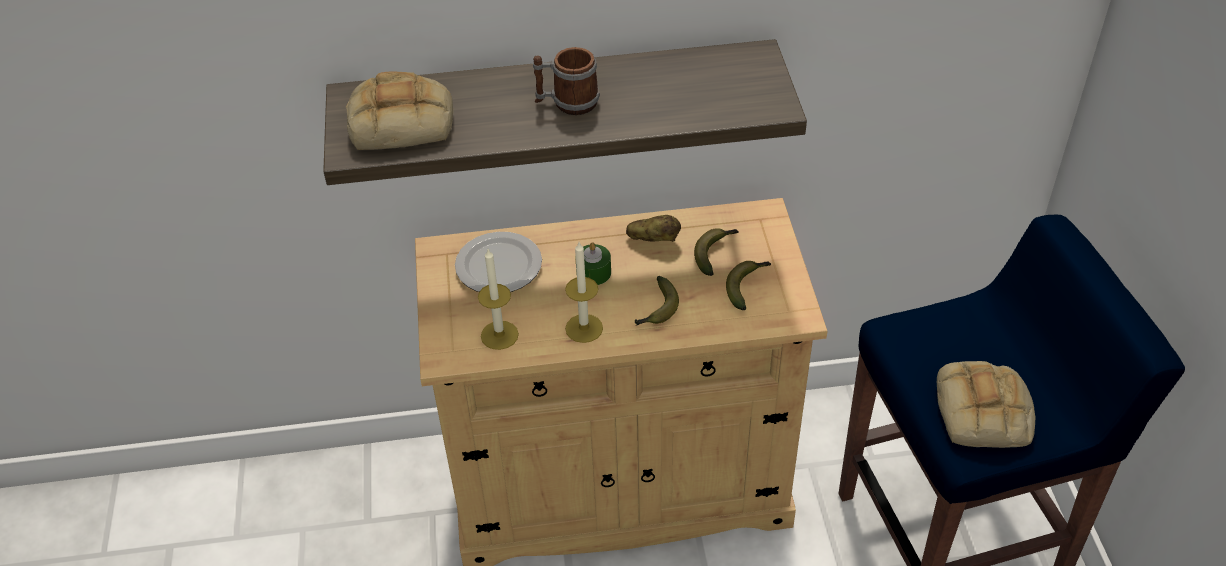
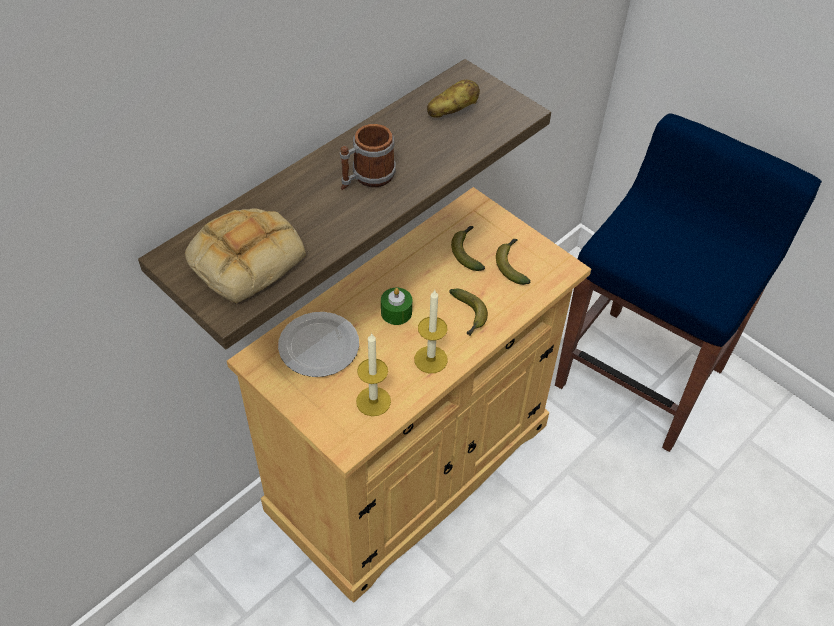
camera: 40 degrees left, 5 degrees up
(654, 239) = (415, 263): potato -> potato (452, 111)
(984, 413) = (706, 274): bread -> none

